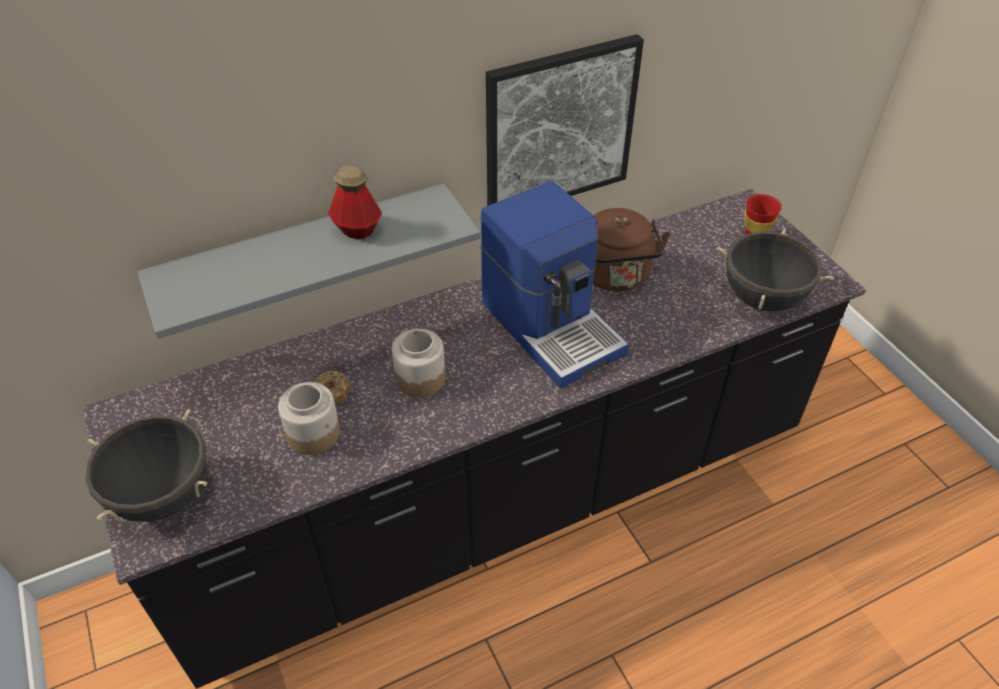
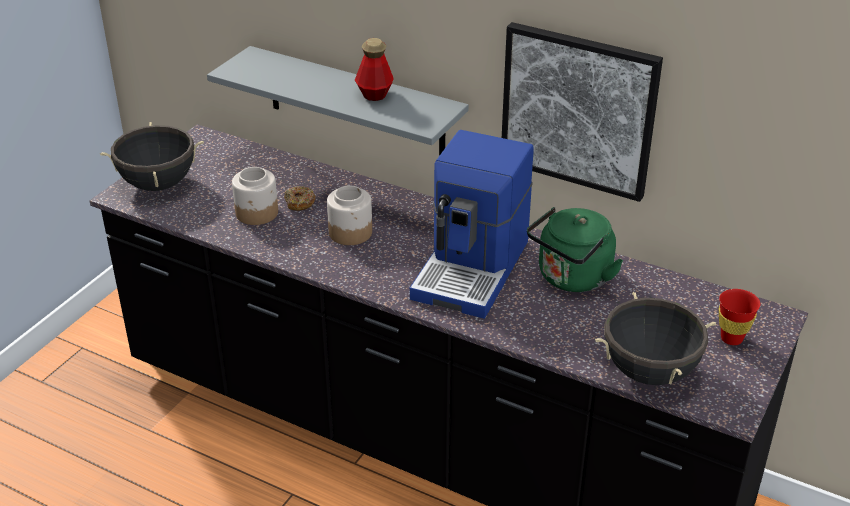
camera: 55 degrees right, 10 degrees down
(616, 277) = (571, 279): brown kettle -> green kettle

